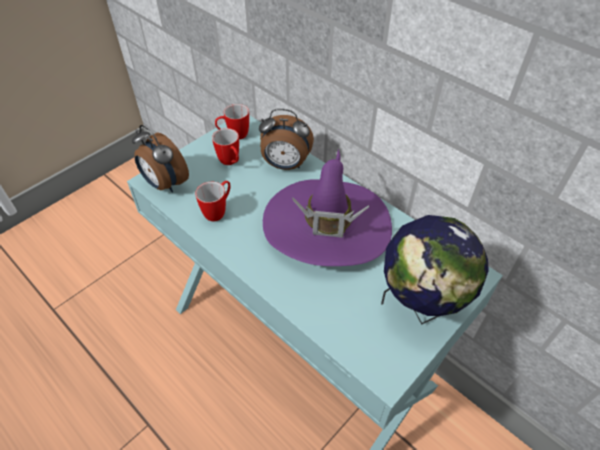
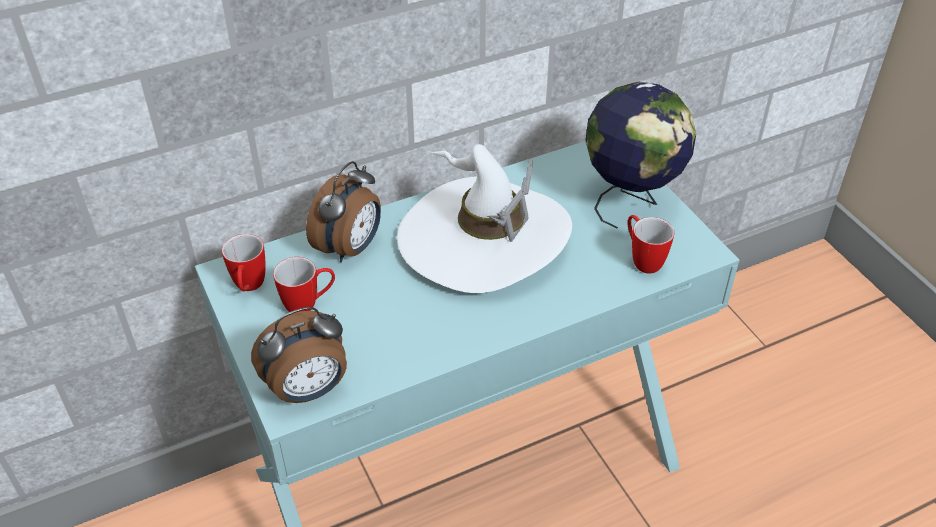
camera: 70 degrees left, 5 degrees down
(218, 211) = (401, 337): mug -> mug (642, 259)
(327, 226) = (484, 238): purple hat -> white hat

